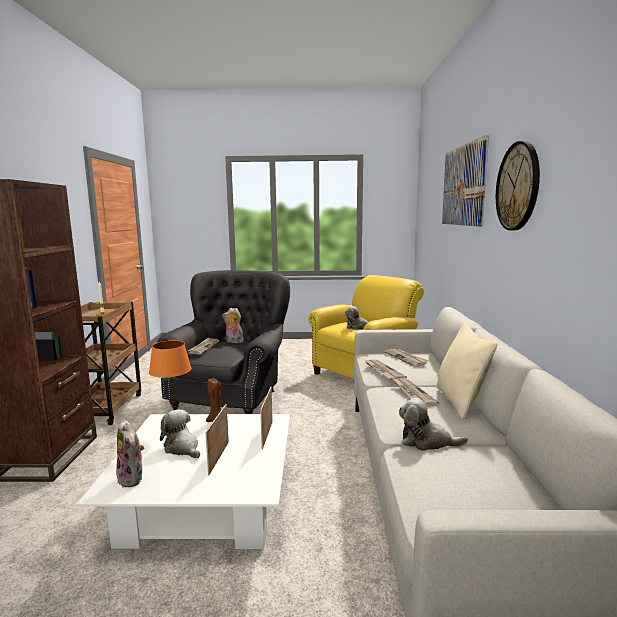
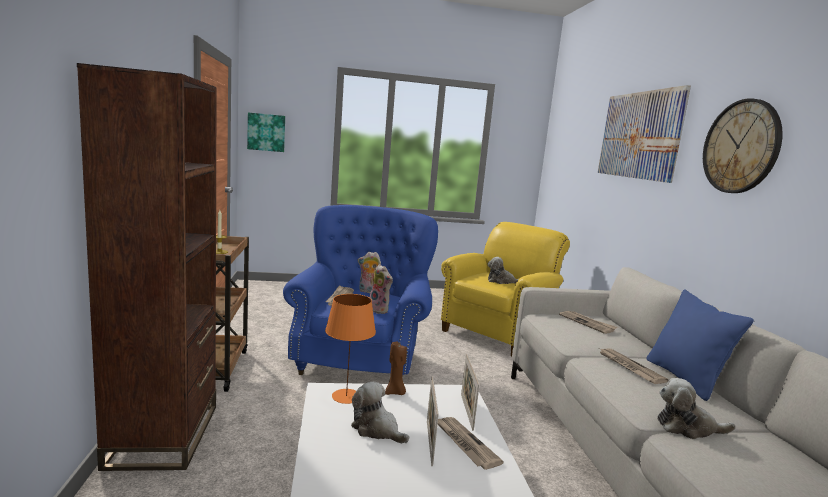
camera: 10 degrees left, 0 degrees up
(133, 479) = (341, 472): plush toy -> plush toy (380, 310)
(173, 217) = (266, 132): none -> picture
(231, 397) = (360, 357): grey armchair -> blue armchair
(383, 371) = (575, 338): newspaper -> newspaper (465, 444)
(460, 402) = (685, 379): beige pillow -> blue pillow

